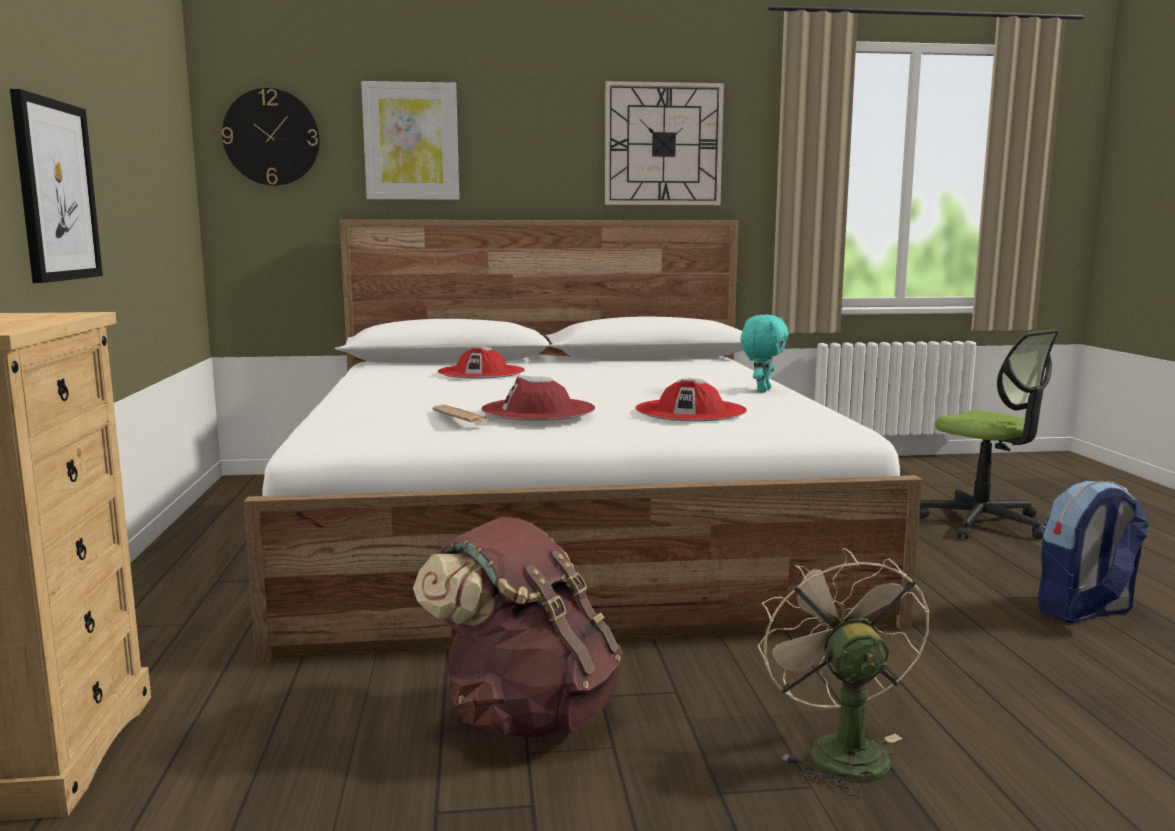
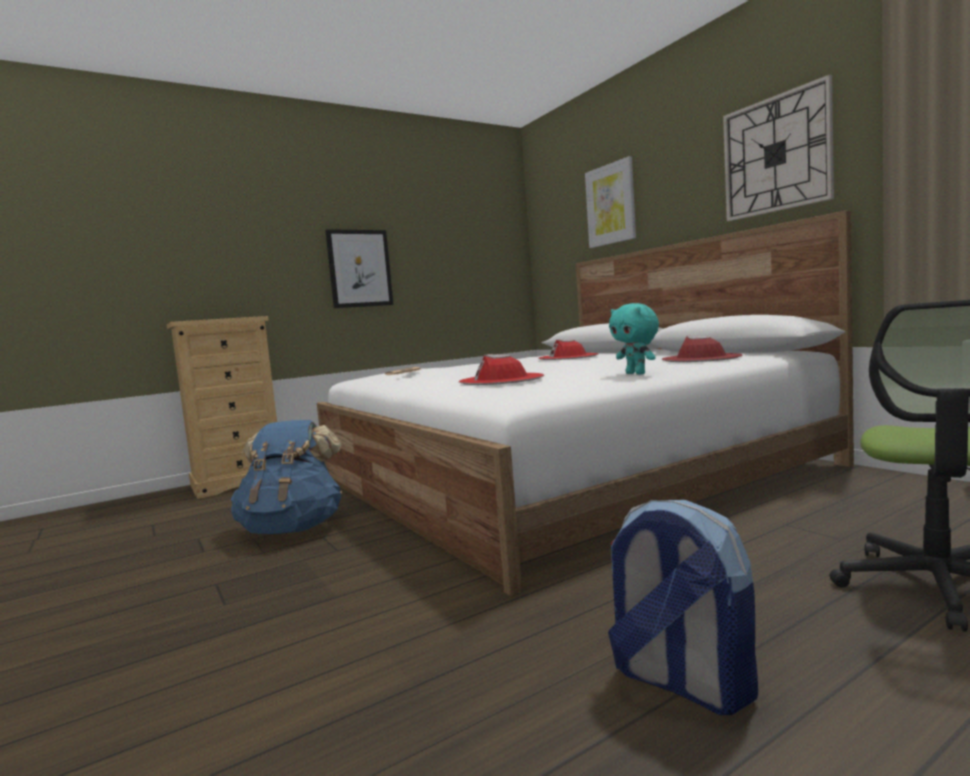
camera: 65 degrees right, 5 degrees down
(271, 137) = (553, 220): wall clock -> none
(525, 715) = (293, 529): brown backpack -> blue backpack
(538, 410) = (443, 373): red hat -> red hat (701, 358)
(762, 390) = (636, 373): turquoise plush toy -> turquoise plush toy turned 60 degrees clockwise
(838, 749) = (274, 604): beige fan -> none

